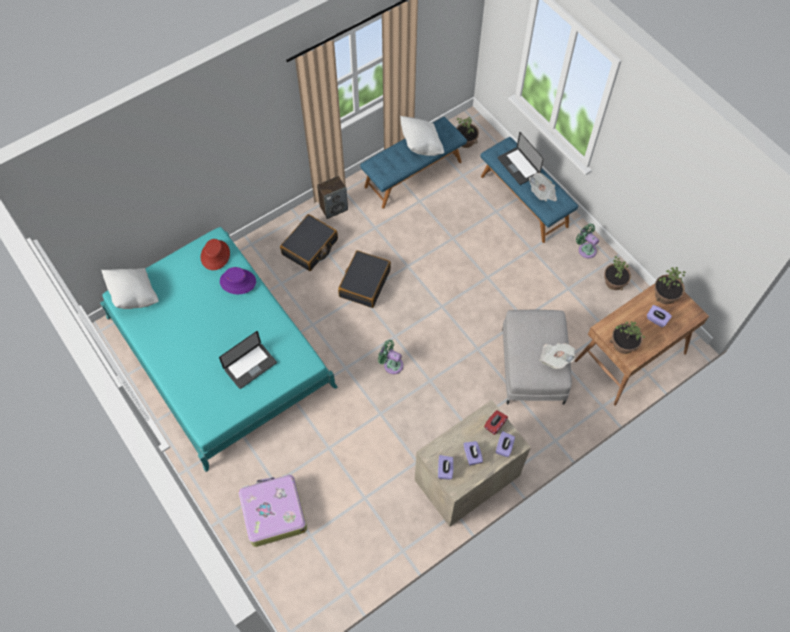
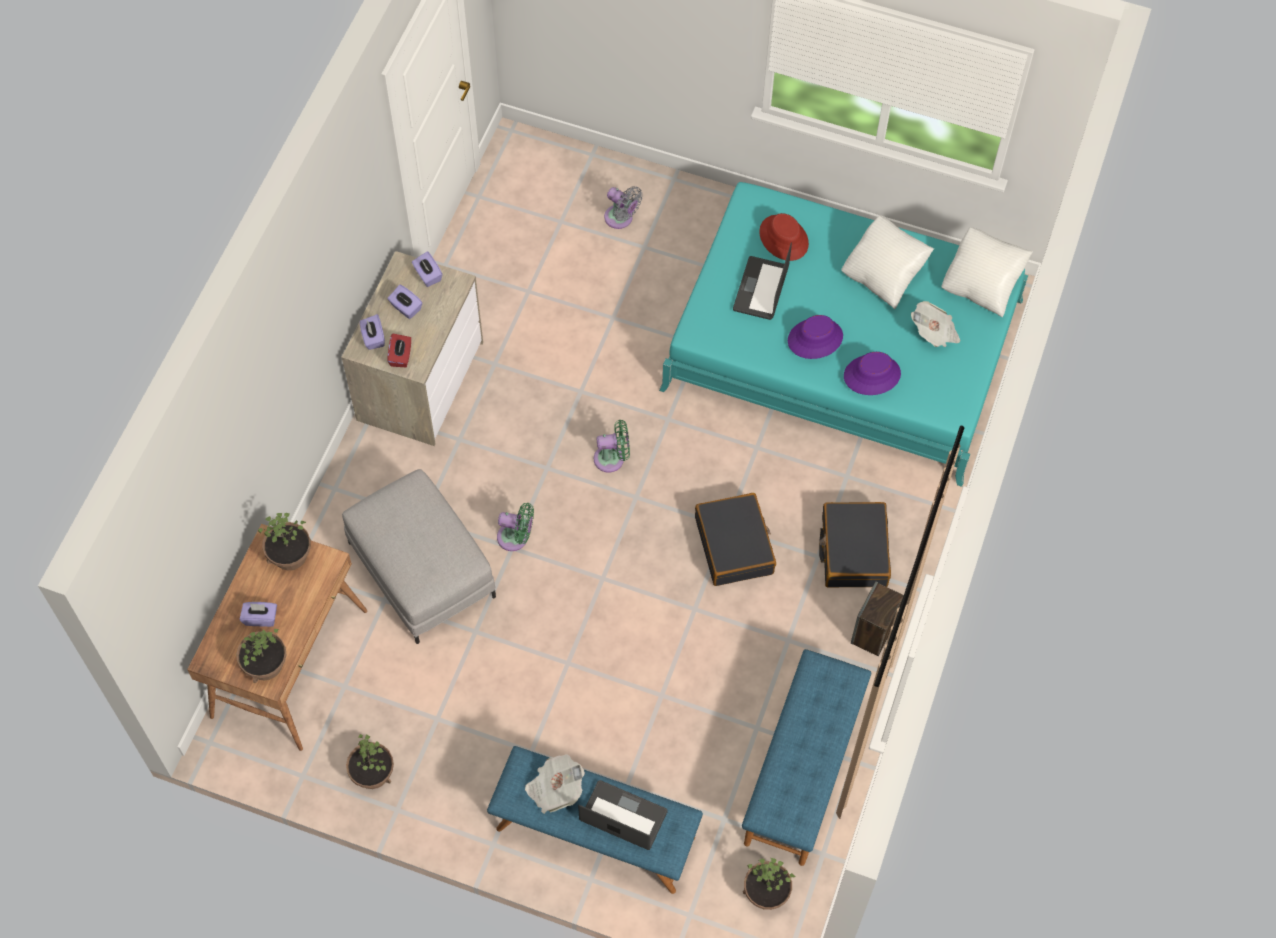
camera: 145 degrees right, 0 degrees up
(215, 255) = (934, 390): red hat -> red hat (784, 238)
(248, 320) = (815, 338): none -> purple hat
(273, 512) = (621, 219): suitcase -> grey fan
(421, 146) = (802, 757): white pillow -> white pillow (884, 274)
(555, 358) = (382, 529): newspaper -> newspaper (934, 333)
(585, 249) = (447, 804): green fan -> green fan (516, 538)

